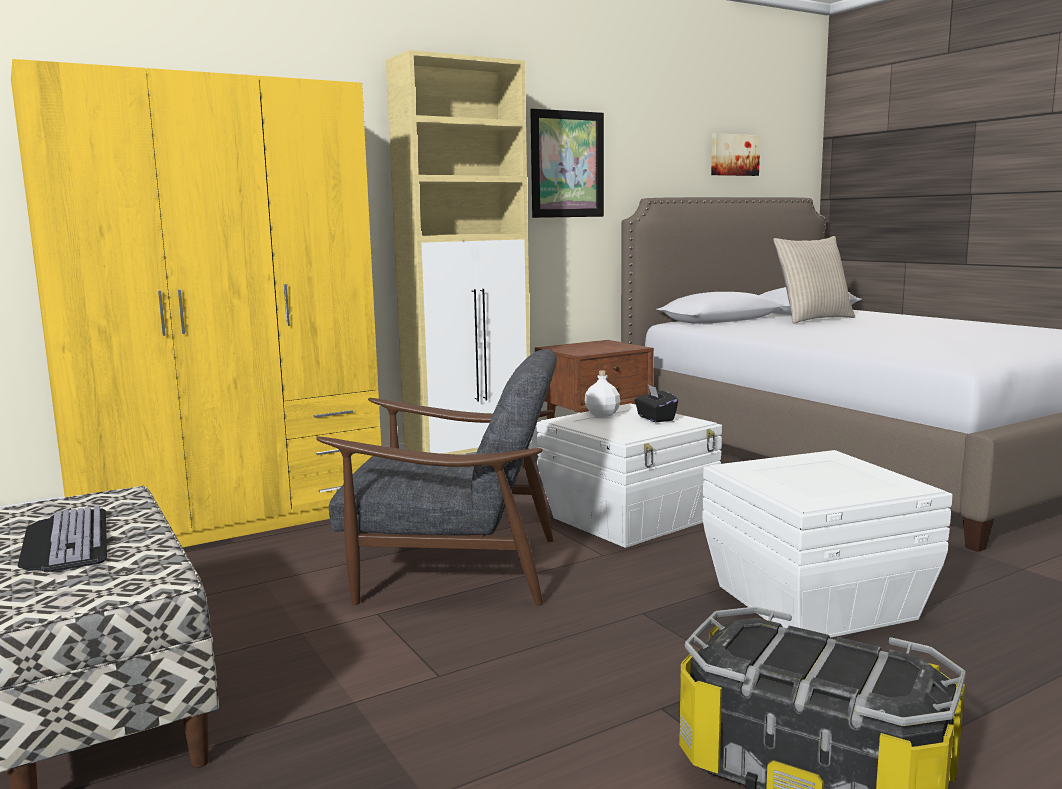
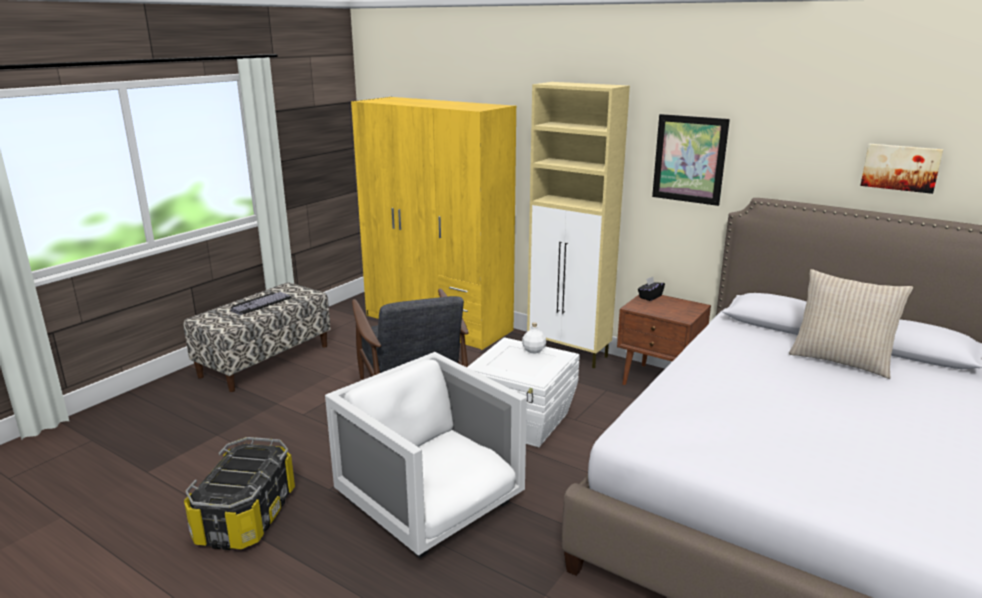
camera: 65 degrees right, 10 degrees up
(655, 418) = (537, 367): black tissue box -> black tissue box (650, 297)
(814, 601) = (431, 502): white storage box -> white armchair

